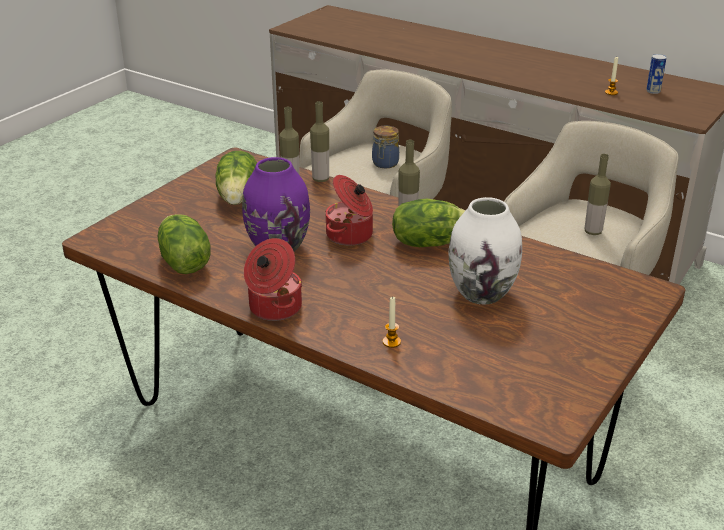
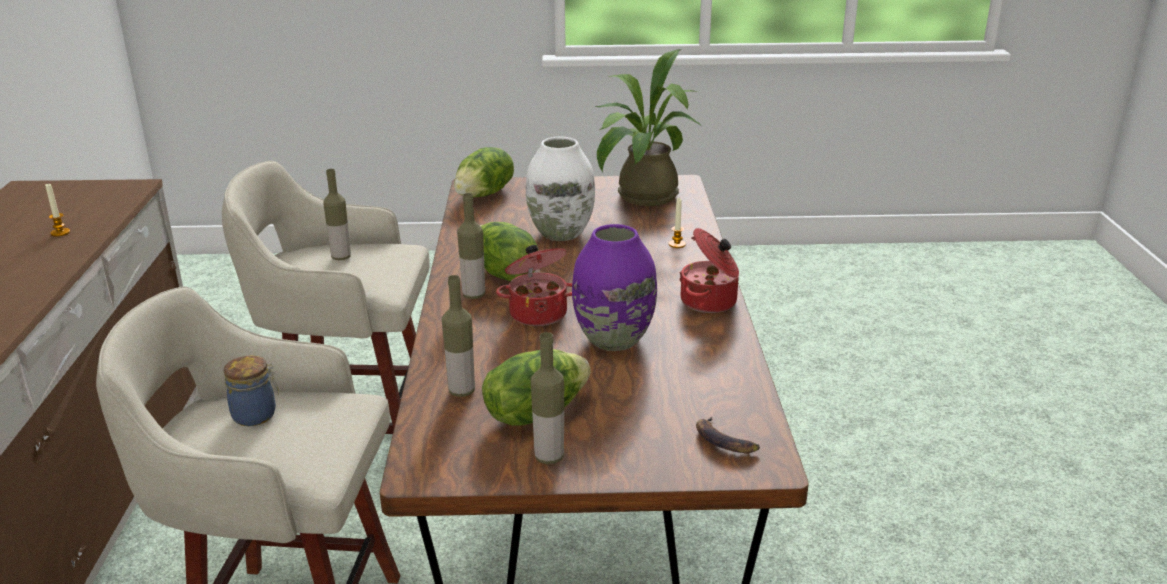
camera: 125 degrees left, 5 degrees down
(129, 237) = (724, 441): none -> banana
(183, 263) = (716, 378): lettuce -> lettuce (485, 194)
(320, 179) = (423, 378): bottle -> bottle (549, 457)
(527, 374) = (641, 198): none -> potted plant
(653, 91) = (43, 214): can -> none

